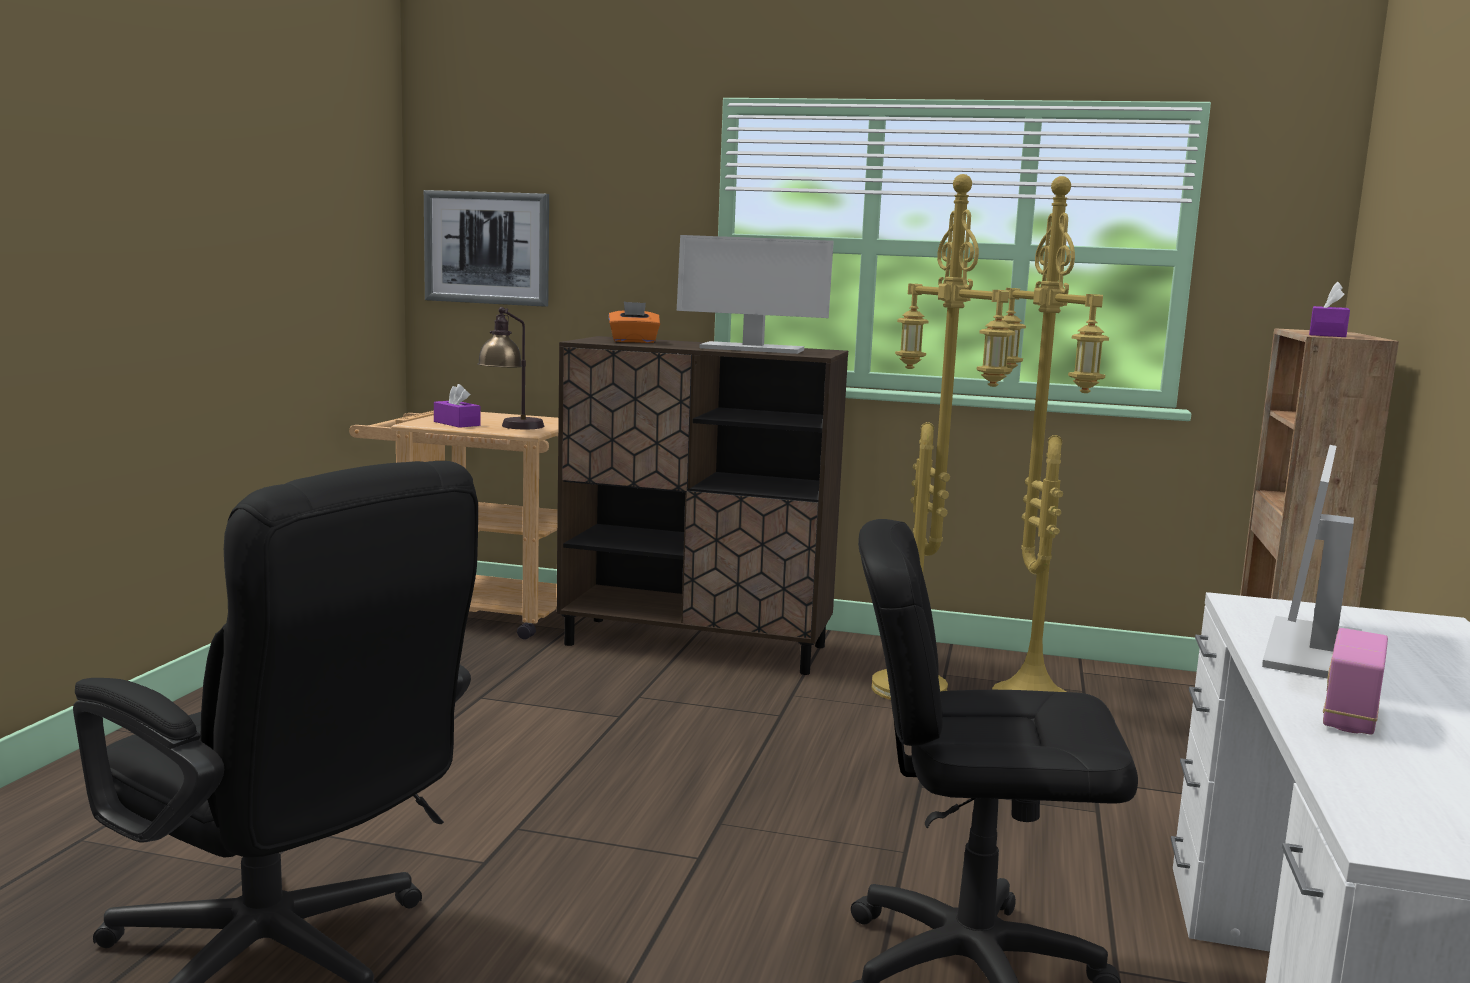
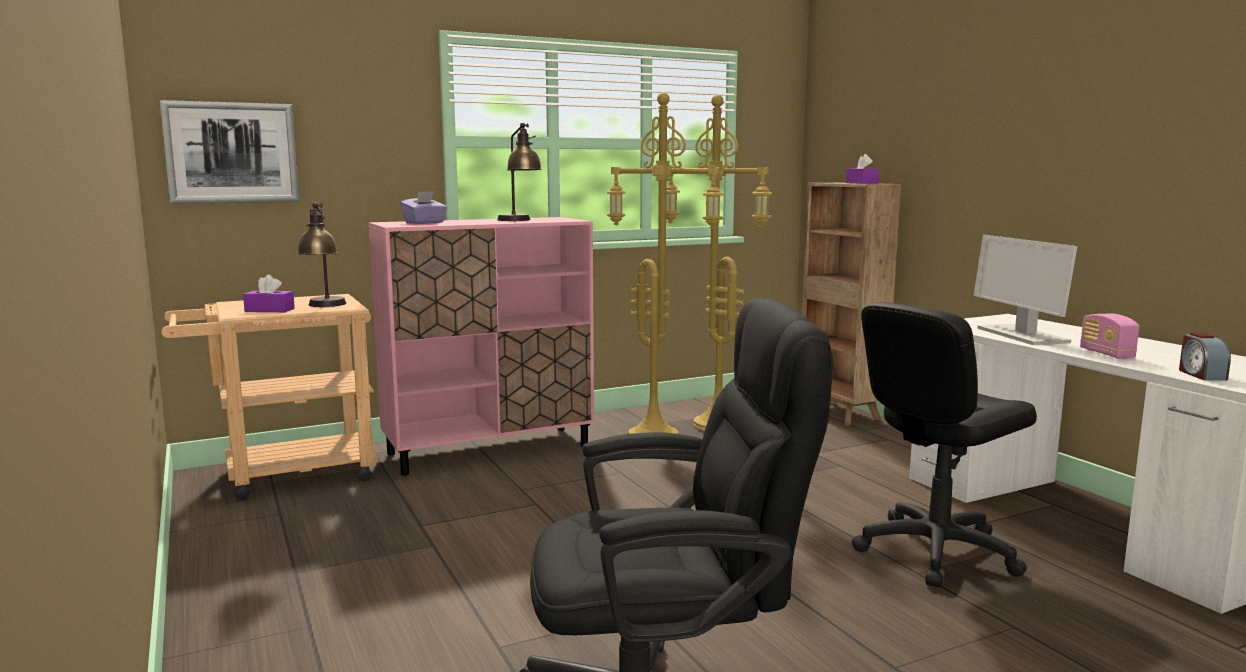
camera: 40 degrees left, 0 degrees up
(633, 341) = (424, 223): orange tissue box -> purple tissue box
(697, 645) = (490, 450): brown cabinet -> pink cabinet
(751, 349) = (519, 220): monitor -> table lamp
(1395, 800) = (1201, 375): none -> alarm clock

